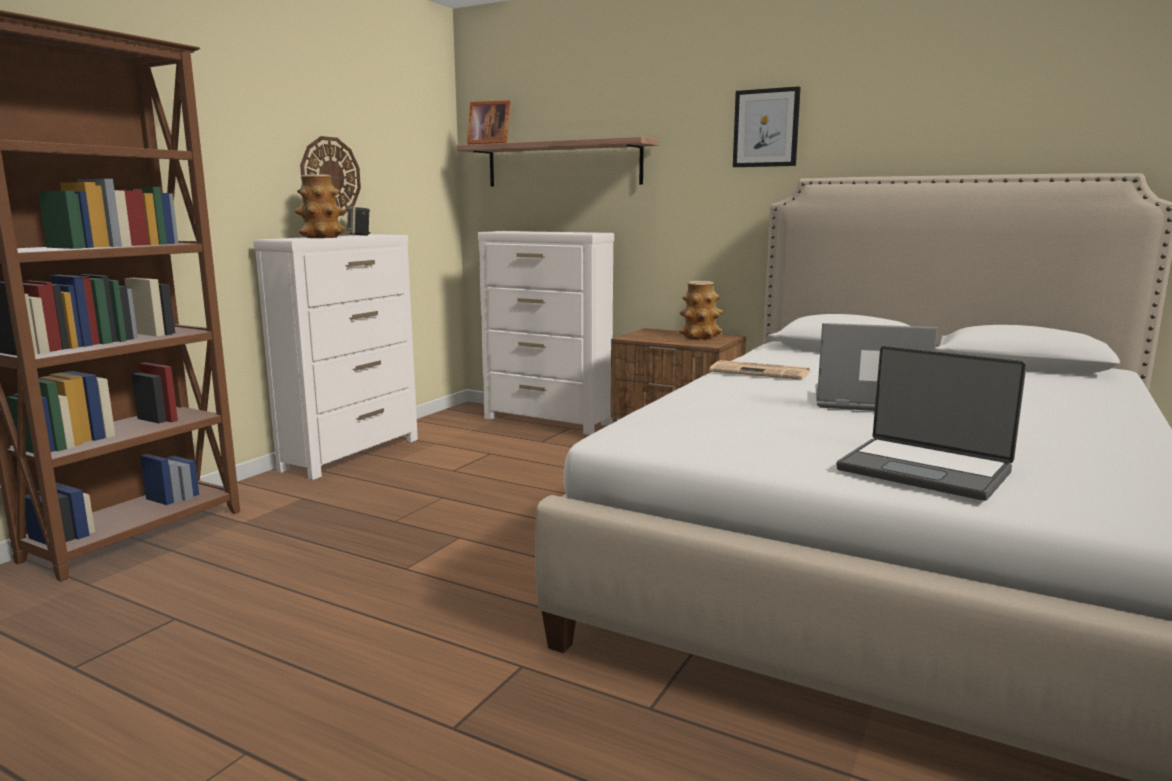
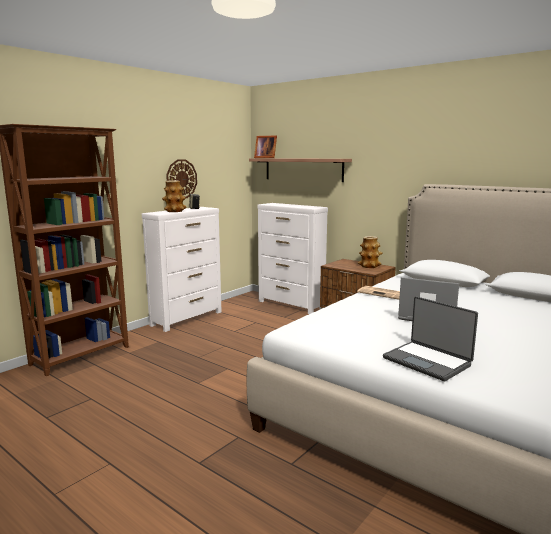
camera: 10 degrees right, 0 degrees up
(766, 128) = (408, 155): picture -> none

